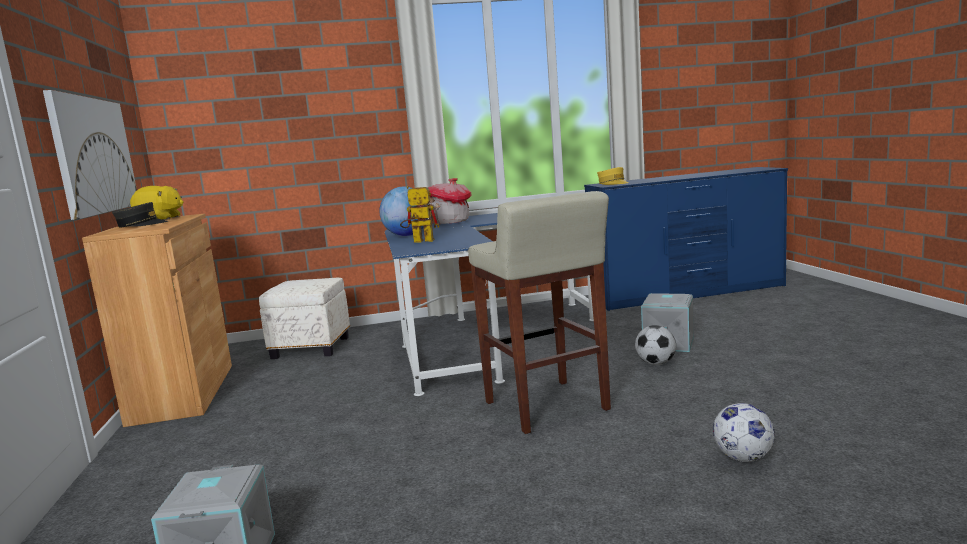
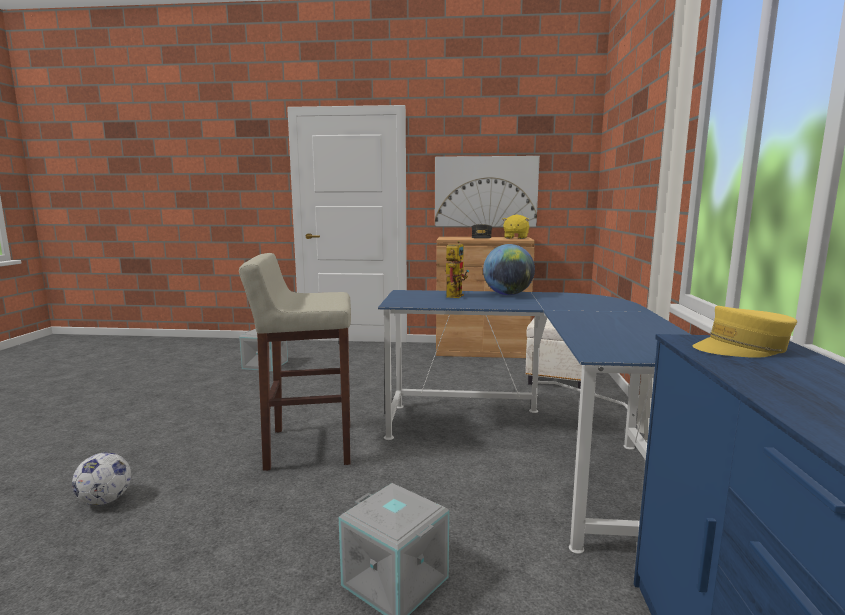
camera: 105 degrees right, 0 degrees up
(449, 222) = (596, 307): toy house -> none
(656, 363) = (332, 536): football -> none

